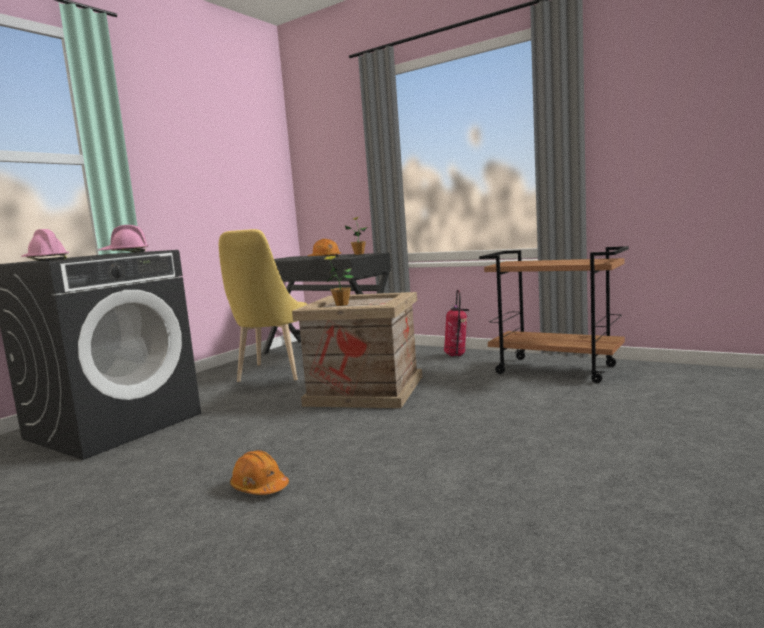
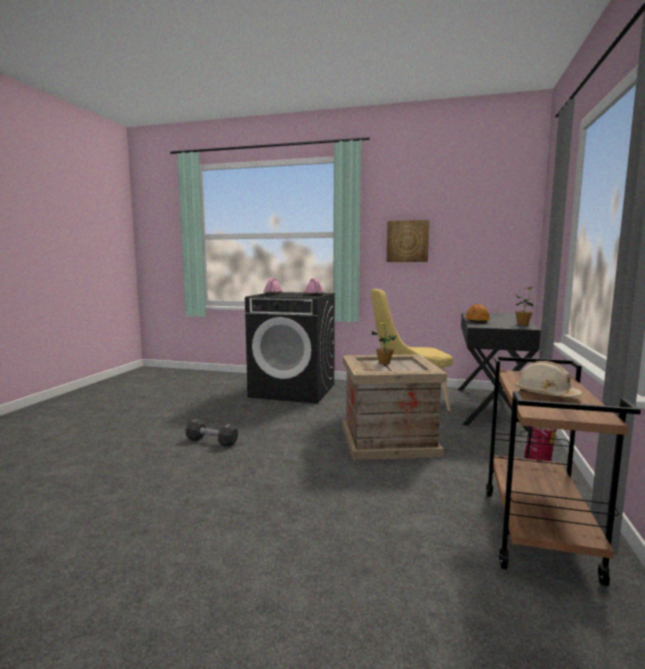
camera: 70 degrees right, 0 degrees up
(178, 175) = (407, 241): none -> picture
(259, 487) = (212, 441): orange hard hat -> black dumbbell
(560, 262) = (545, 394): none -> beige hard hat

